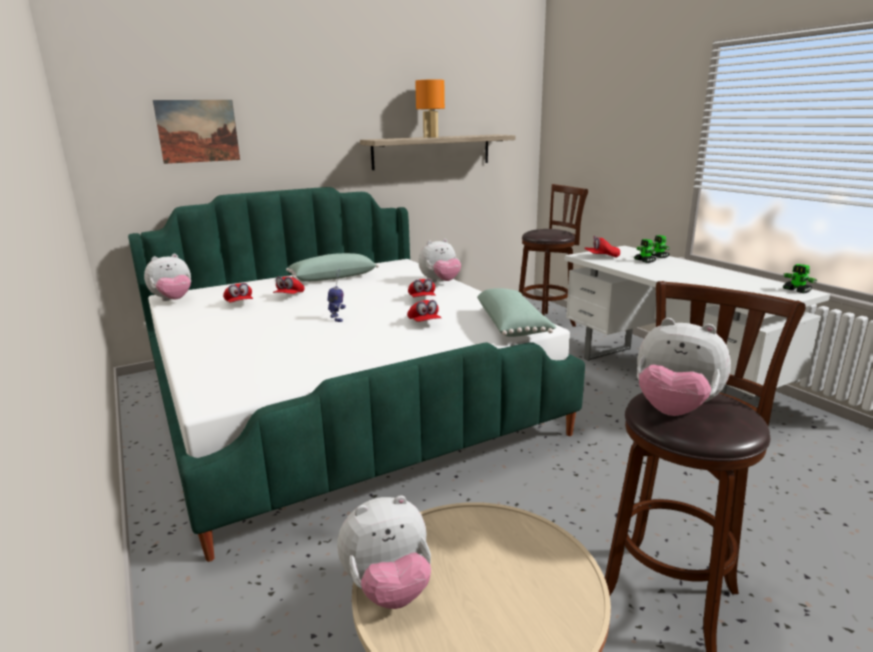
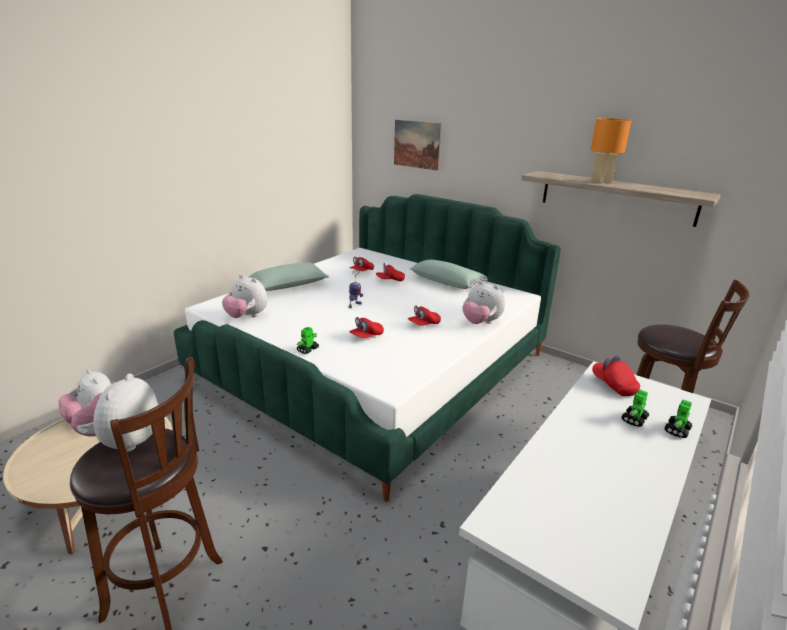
camera: 65 degrees right, 5 degrees up
(173, 300) = (355, 255): plush toy -> plush toy (247, 316)
(512, 325) = (386, 375): green pillow -> green pillow (288, 287)
(796, 290) = (613, 580): toy robot -> toy robot (307, 349)

